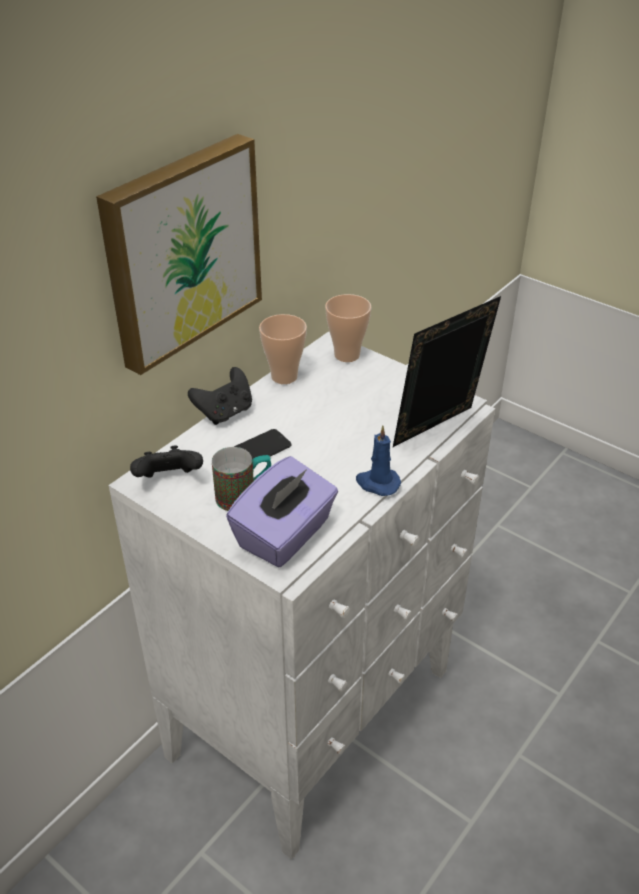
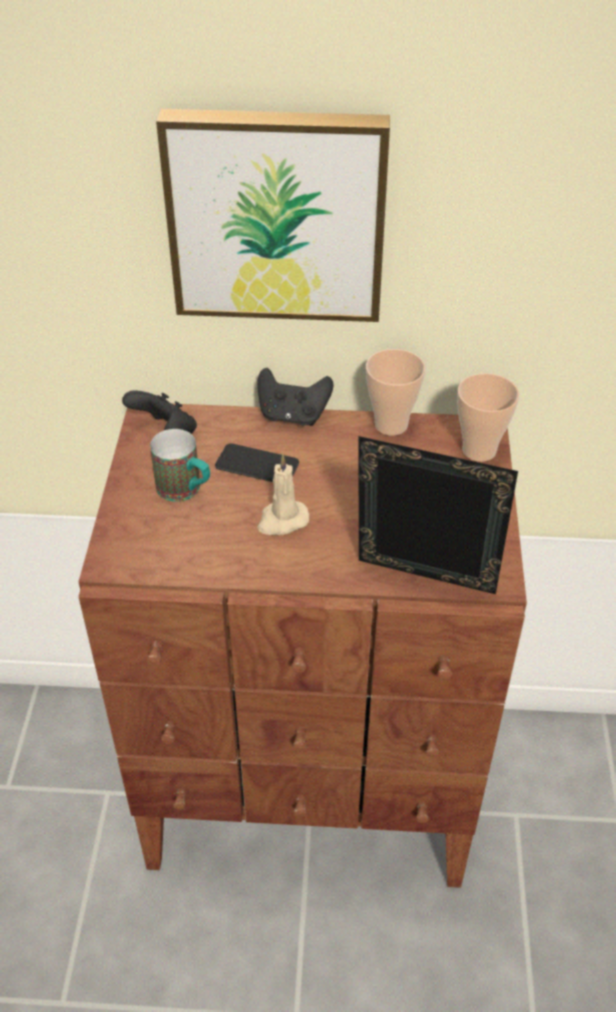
camera: 55 degrees right, 5 degrees up
(285, 535) = (156, 546): purple tissue box -> none
(316, 714) = (310, 795): white dresser -> brown dresser
(322, 463) = (282, 520): none -> beige candle
(377, 483) = (289, 576): blue candle -> none

